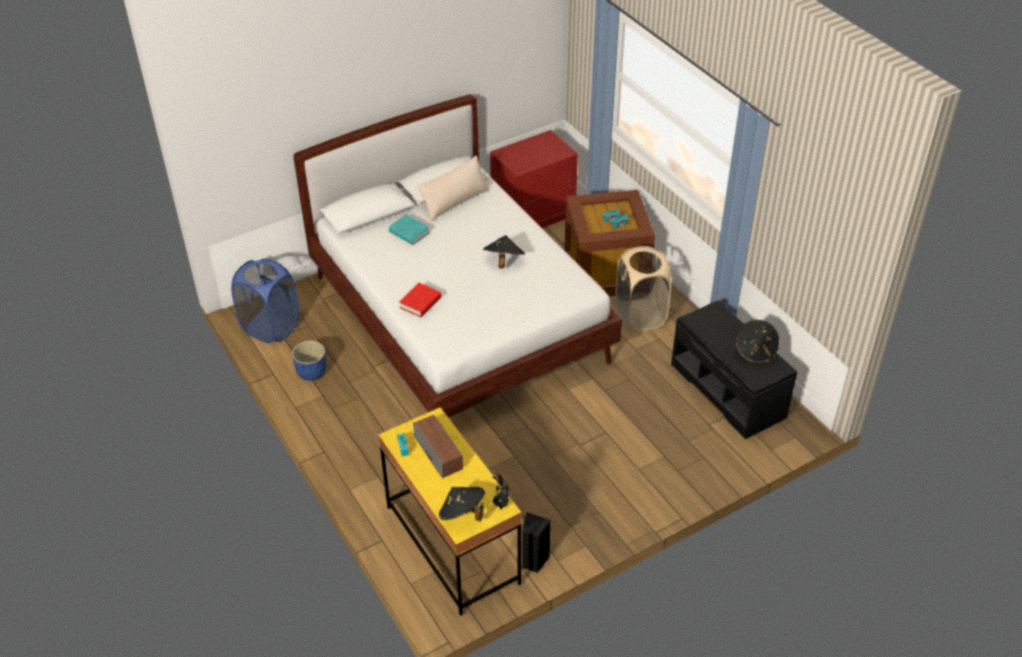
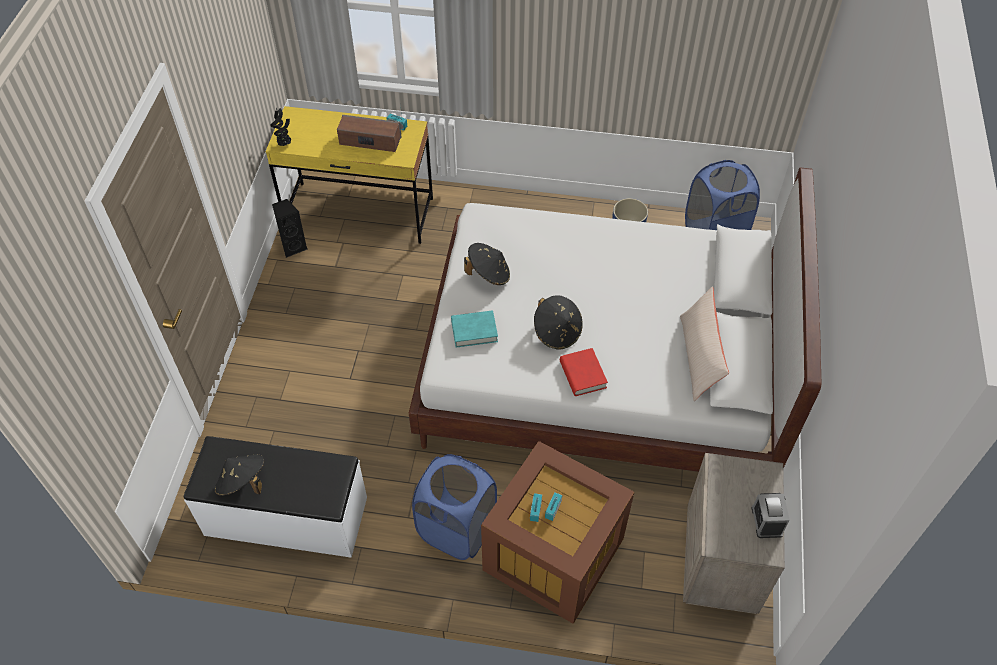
camera: 130 degrees right, 10 degrees up
(409, 233) = (676, 288): turquoise book -> turquoise book (474, 331)
(420, 303) = (557, 233): red book -> red book (582, 375)
(462, 514) = (302, 122): black hat -> black hat (488, 274)
(532, 143) = (766, 521): none -> alarm clock
(532, 214) = (722, 560): red nightstand -> beige nightstand
(640, 315) = (457, 529): beige laundry basket -> blue laundry basket
(728, 390) = (286, 517): black bench -> white bench

